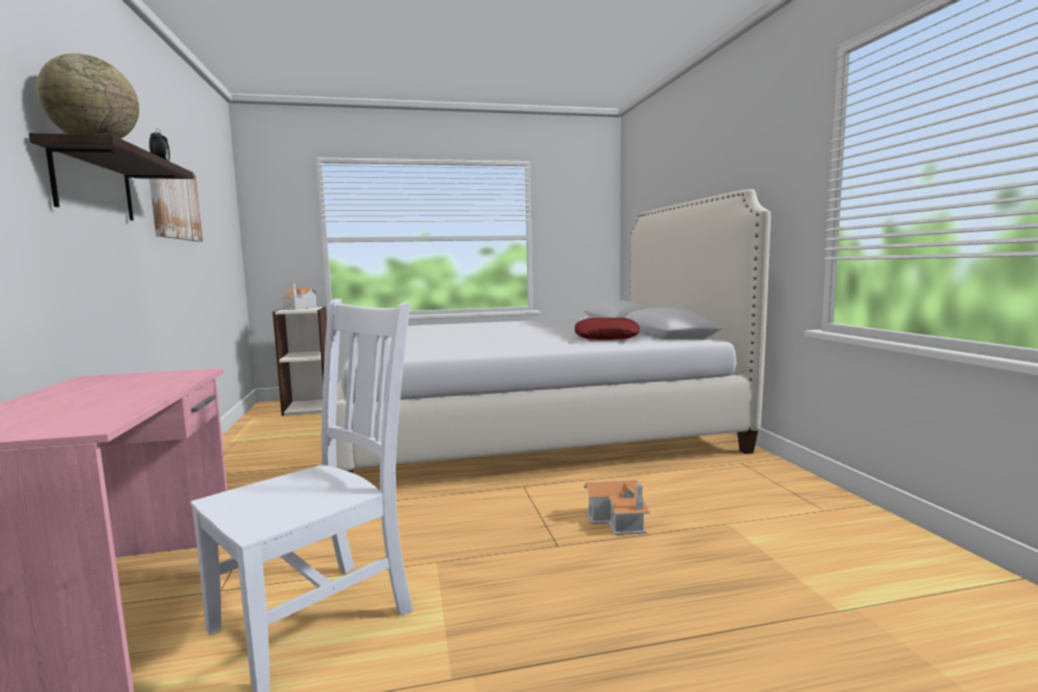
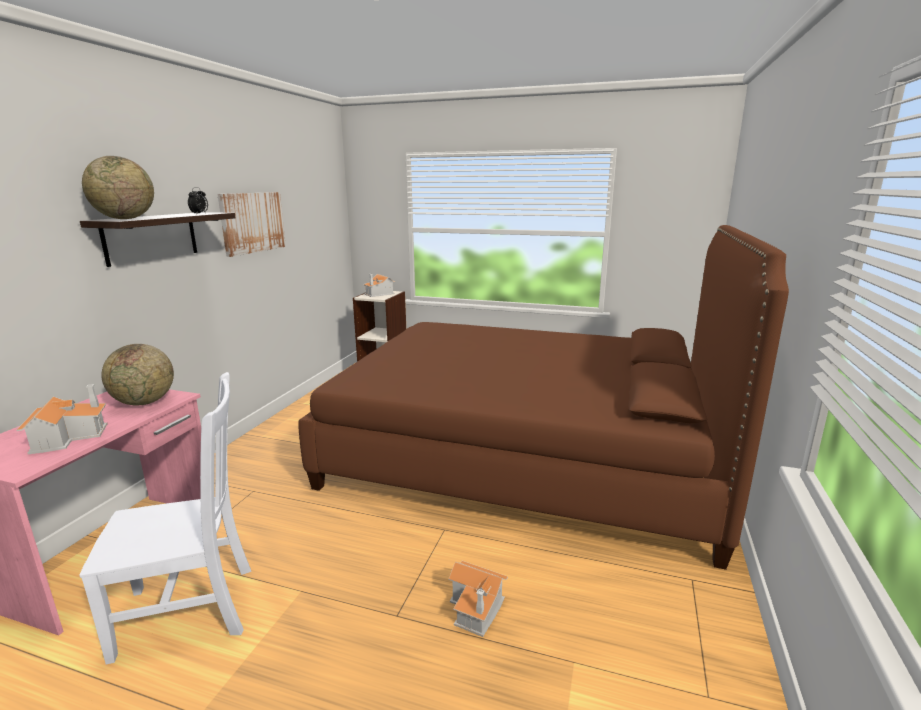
camera: 30 degrees right, 10 degrees up
(97, 405) = (69, 436): none -> toy house
(154, 379) = (144, 402): none -> globe
(530, 429) = (526, 453): white bed -> brown bed
(606, 337) = (580, 395): red pillow -> none

